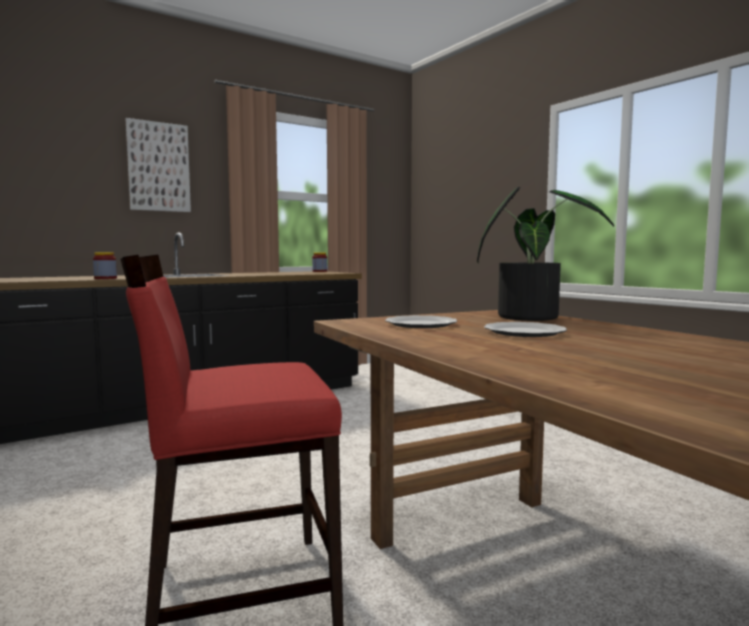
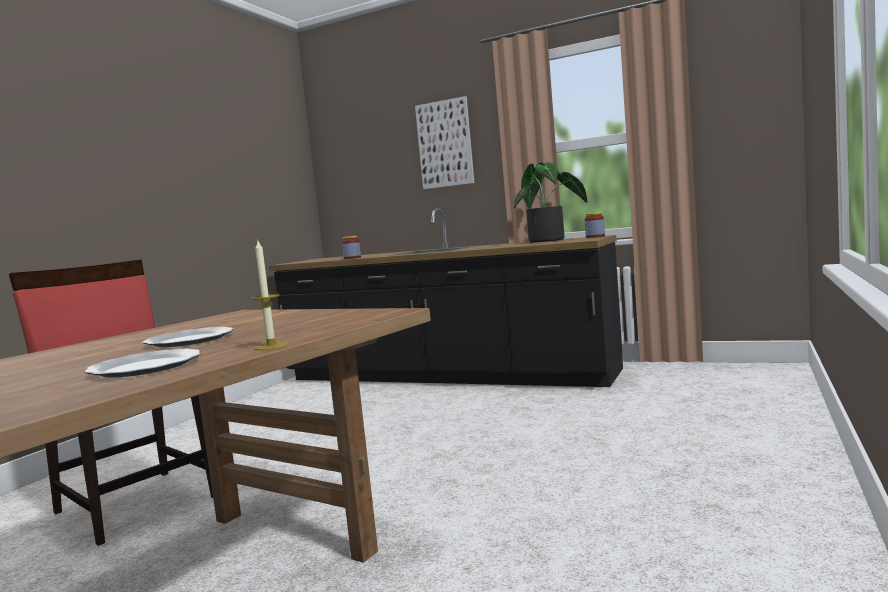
camera: 60 degrees right, 0 degrees up
(419, 324) = (231, 321): plate -> plate (145, 367)
(532, 317) = (338, 322): potted plant -> potted plant (551, 240)
(620, 326) = (271, 346): none -> candle

